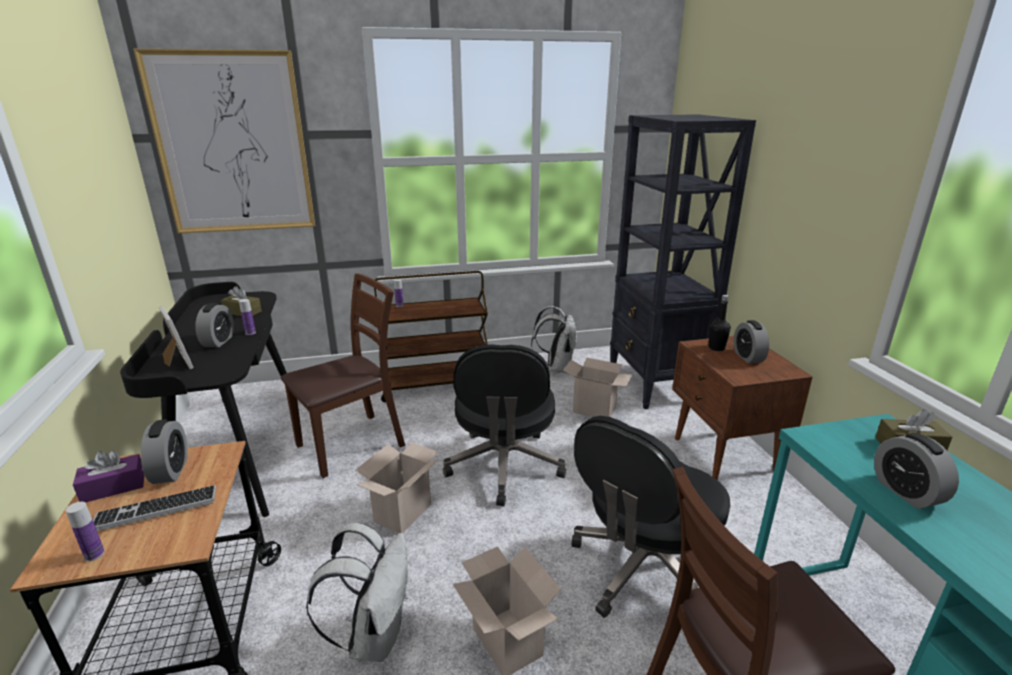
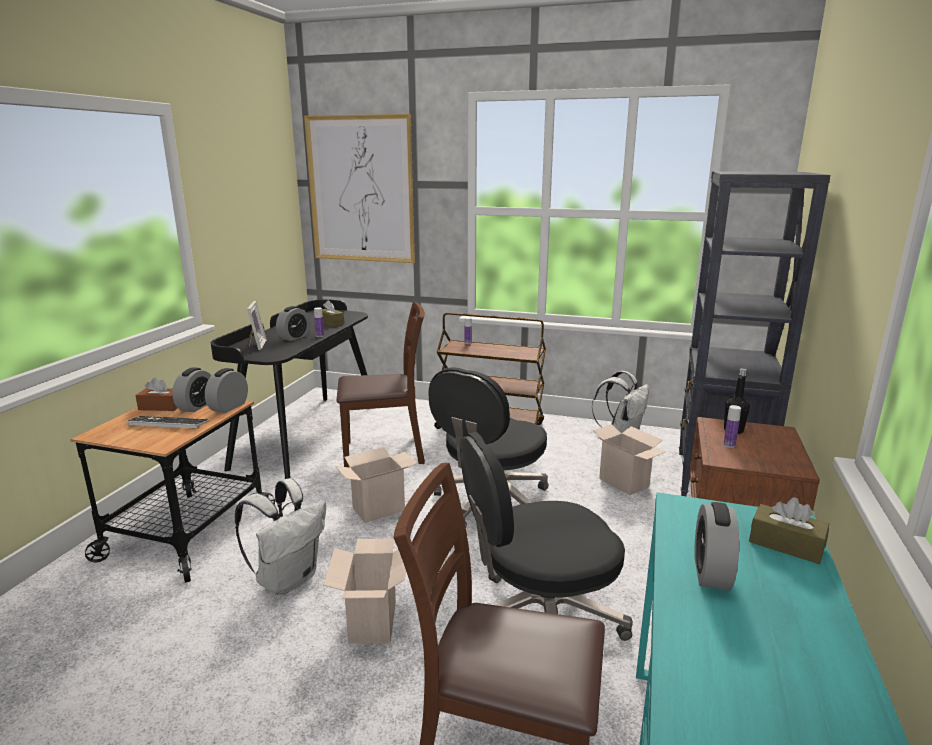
camera: 30 degrees right, 5 degrees down
(94, 554) = (118, 435): bottle -> bottle (729, 445)
(113, 487) = (161, 406): purple tissue box -> brown tissue box
(748, 357) = (760, 445): alarm clock -> alarm clock (229, 407)

